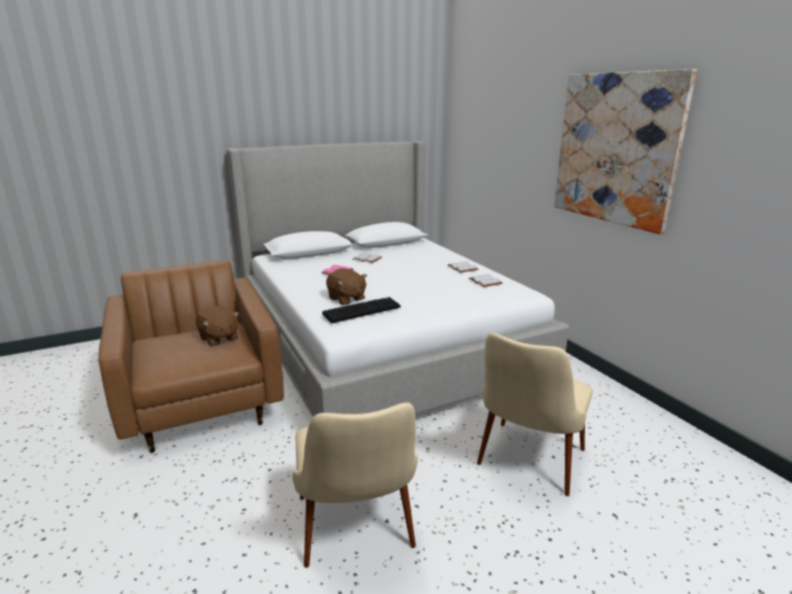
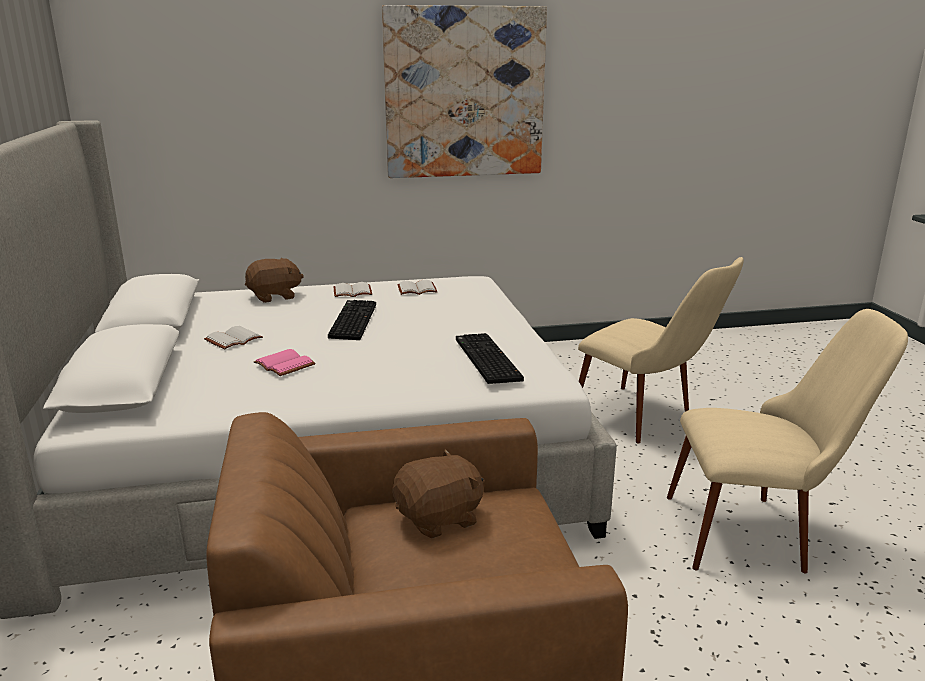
camera: 75 degrees left, 0 degrees up
(346, 299) = (425, 367): brown plush toy -> brown plush toy (274, 296)
(409, 274) = (351, 321): none -> keyboard

